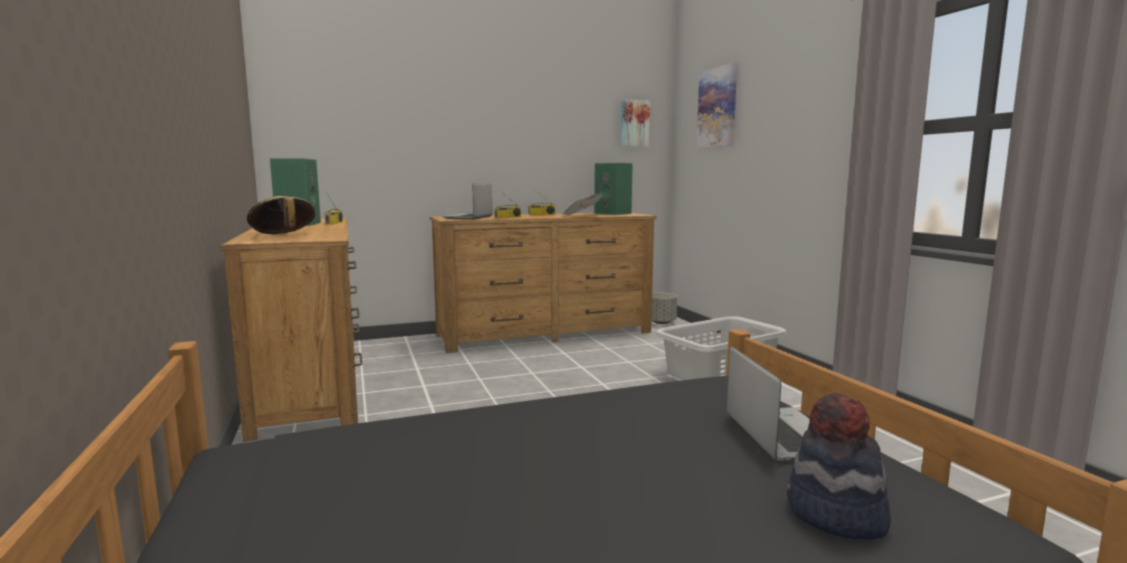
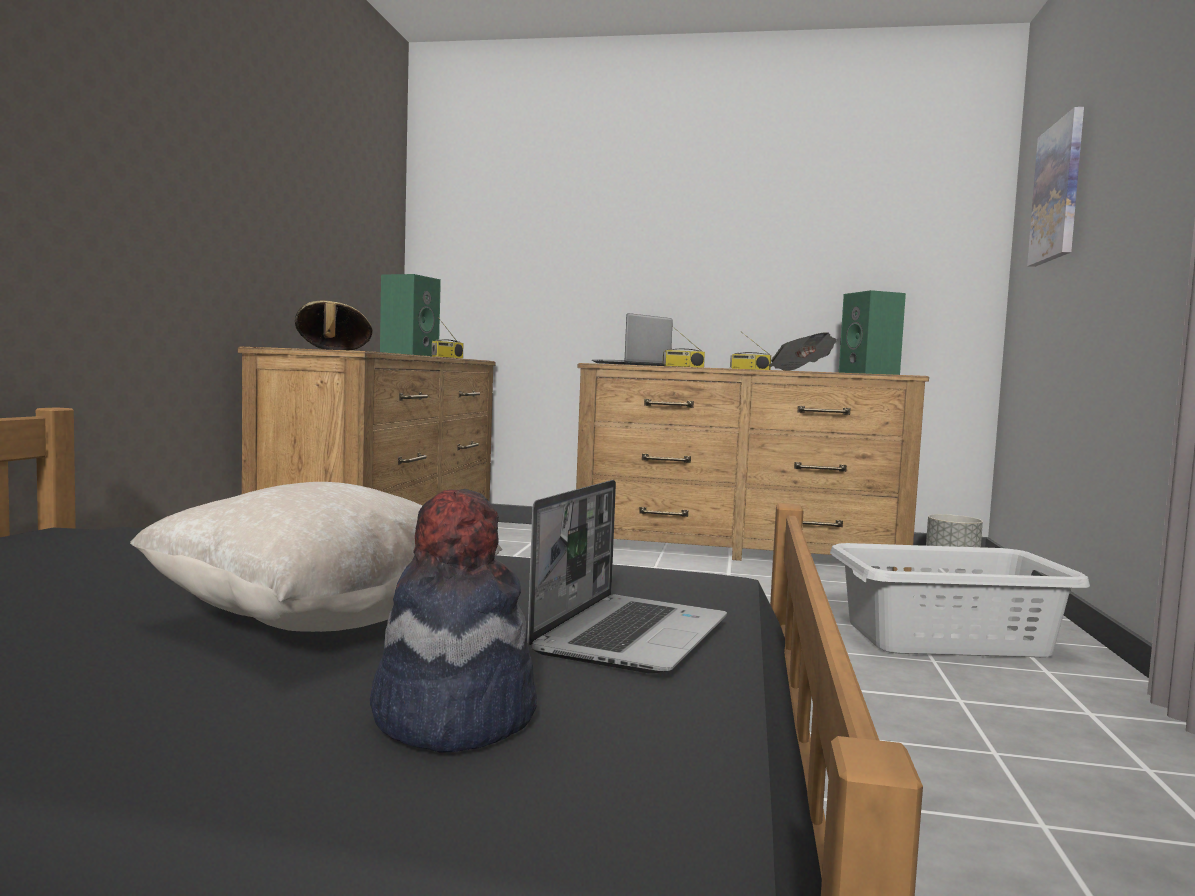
camera: 30 degrees right, 5 degrees down
(634, 123) = (933, 234): picture -> none
(640, 478) = (320, 622): none -> beige pillow

